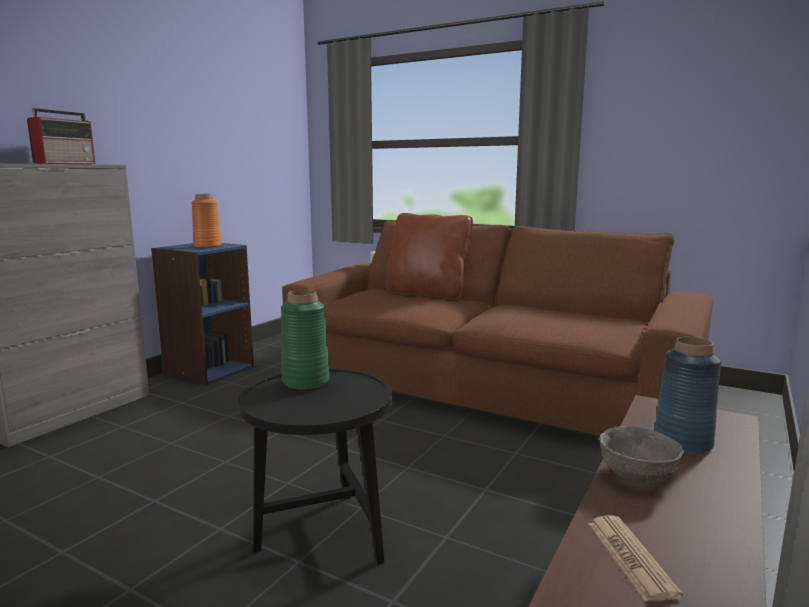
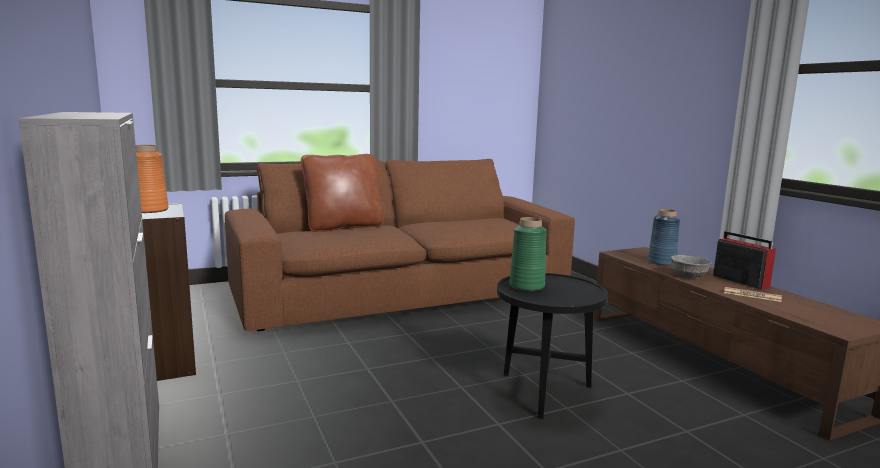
camera: 55 degrees left, 0 degrees up
(66, 164) = (95, 113): radio -> radio (739, 281)

